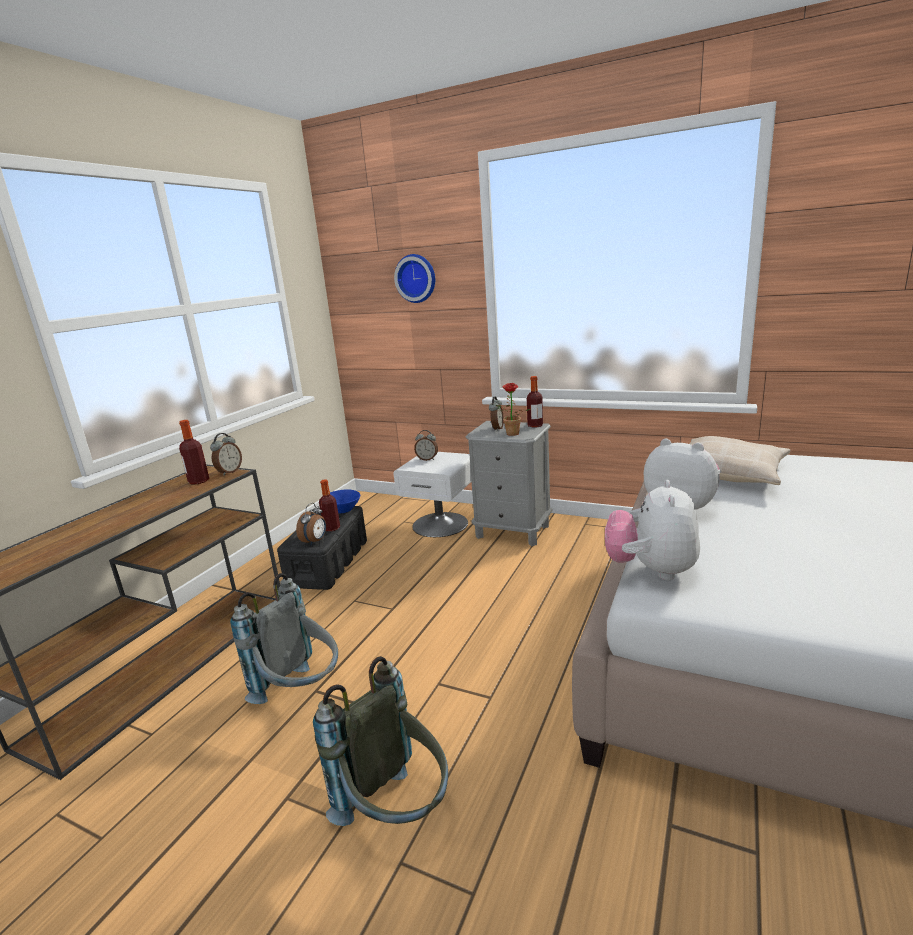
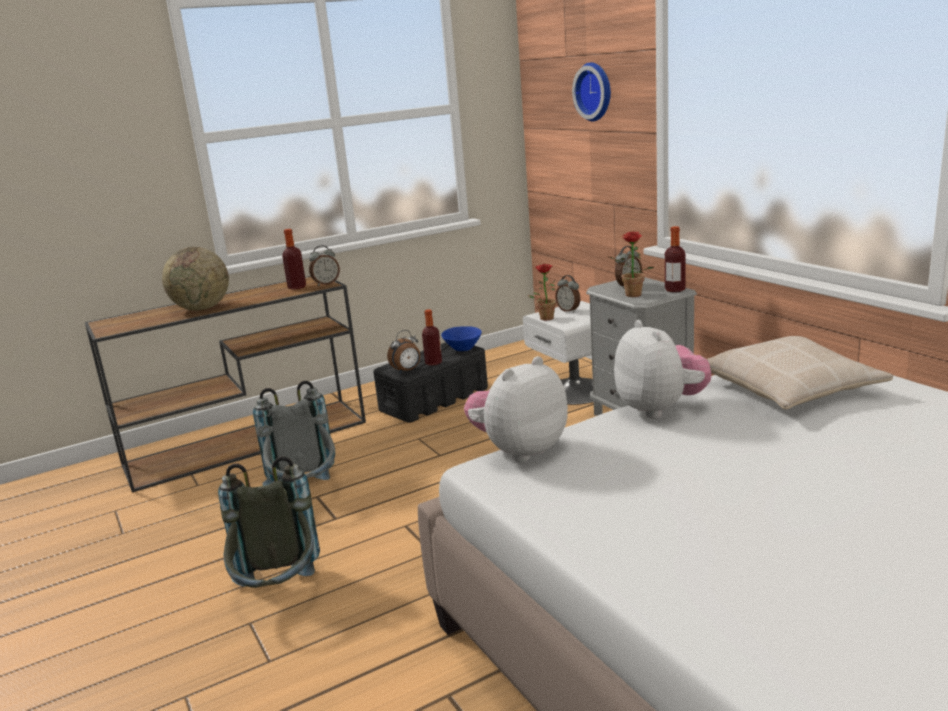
camera: 35 degrees right, 0 degrees up
(106, 525) = (202, 308): none -> globe
(417, 467) = (545, 317): none -> potted plant

